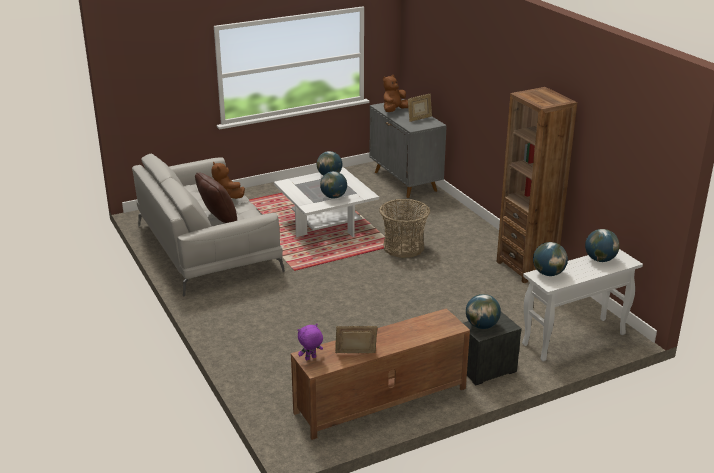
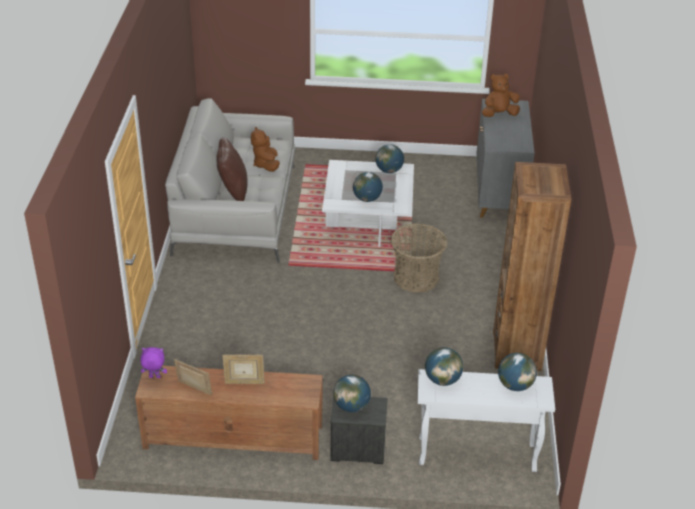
camera: 30 degrees right, 10 degrees up
(419, 119) = (514, 134): picture frame -> picture frame (244, 382)

